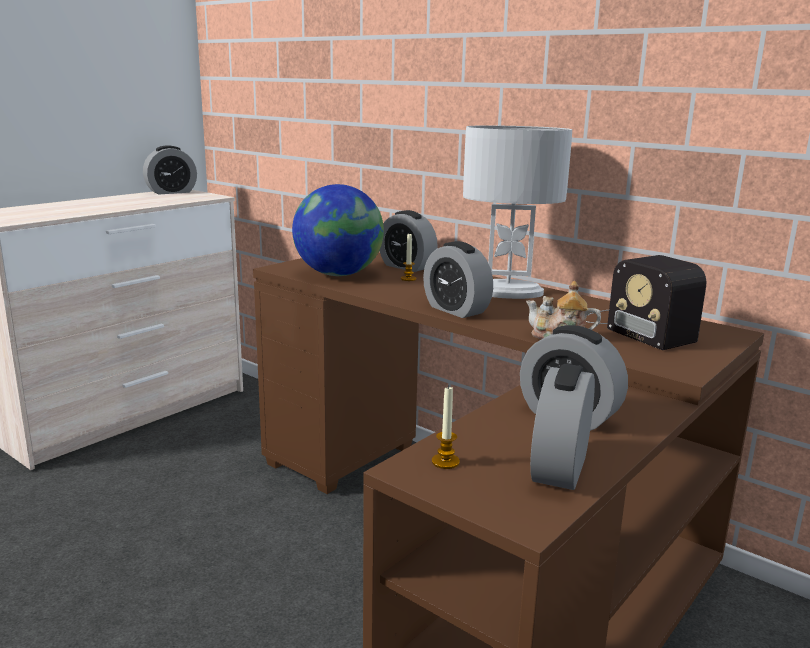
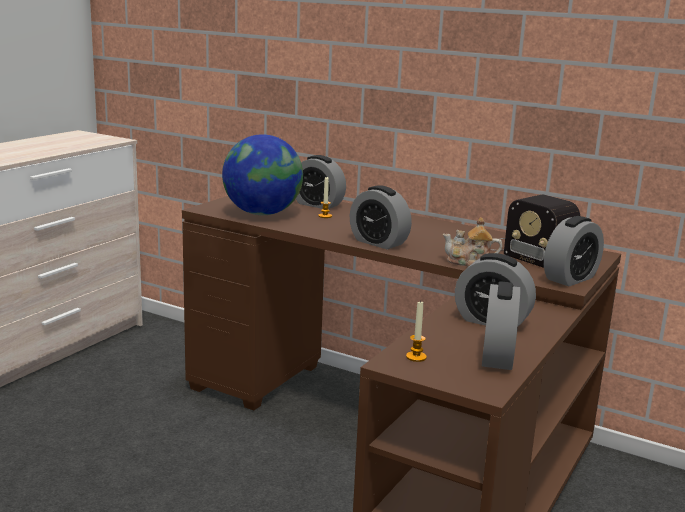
camera: 10 degrees left, 0 degrees up
(171, 192) = (71, 135): alarm clock -> alarm clock (570, 278)
(508, 292) = (414, 226): white table lamp -> none

